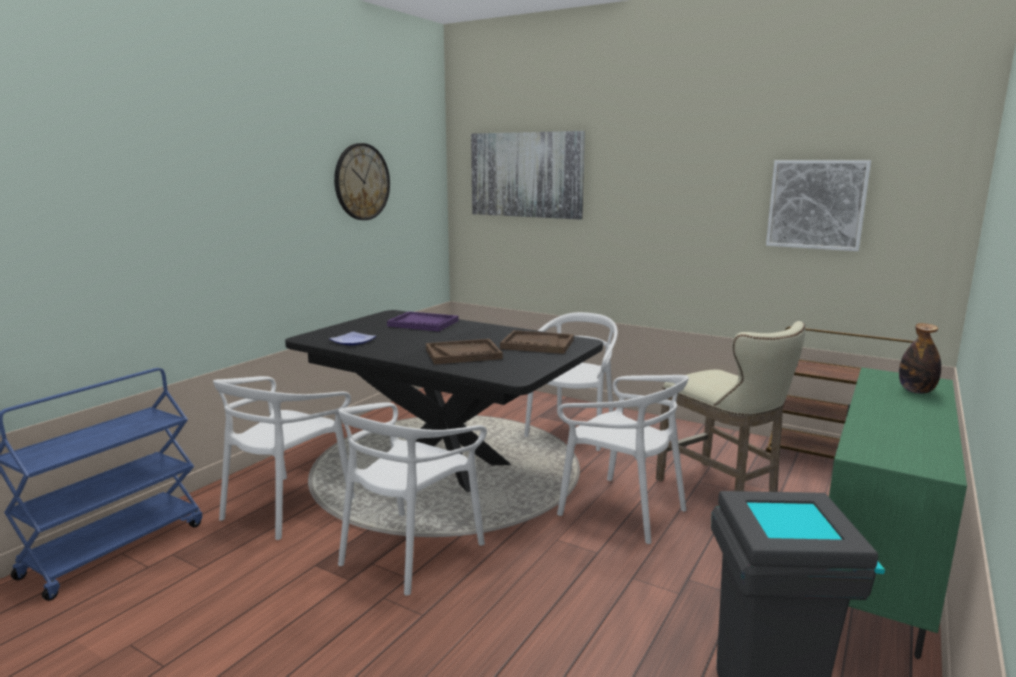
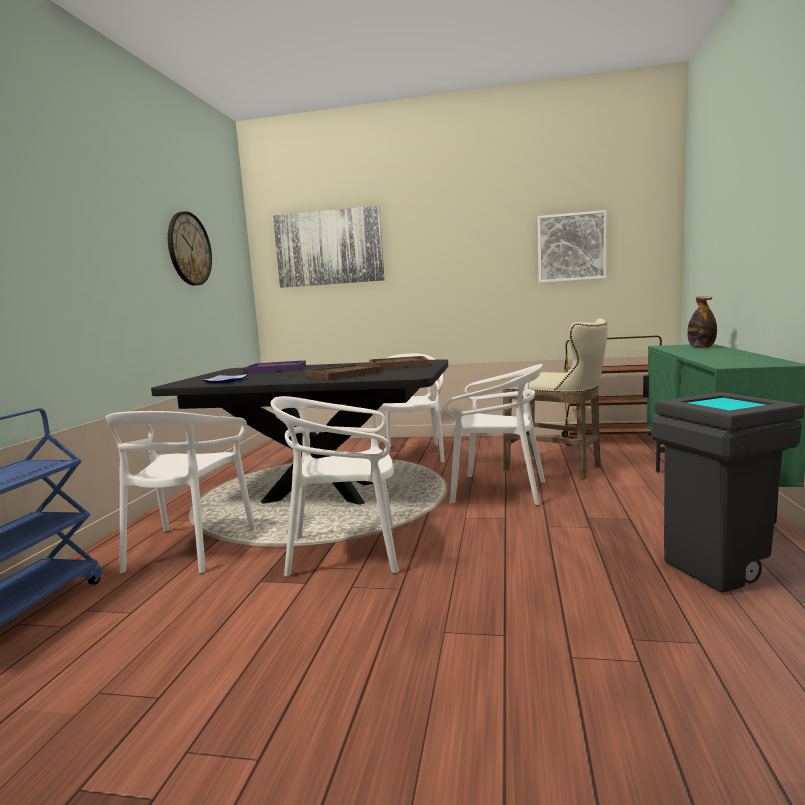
camera: 20 degrees left, 5 degrees down
(410, 551) = (346, 551): white chair -> white chair turned 75 degrees clockwise

